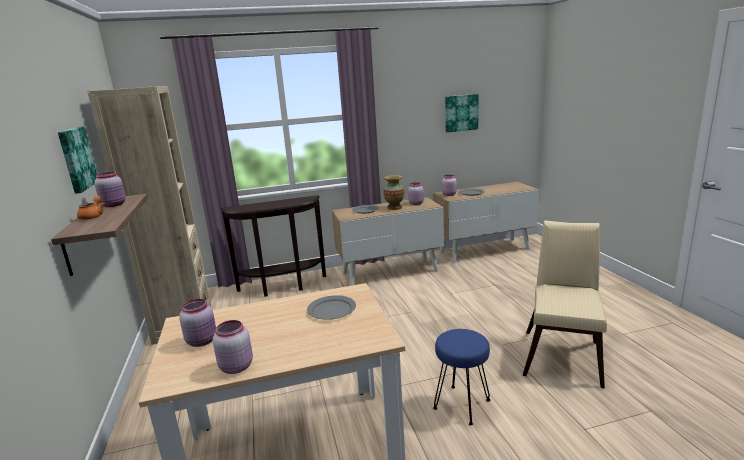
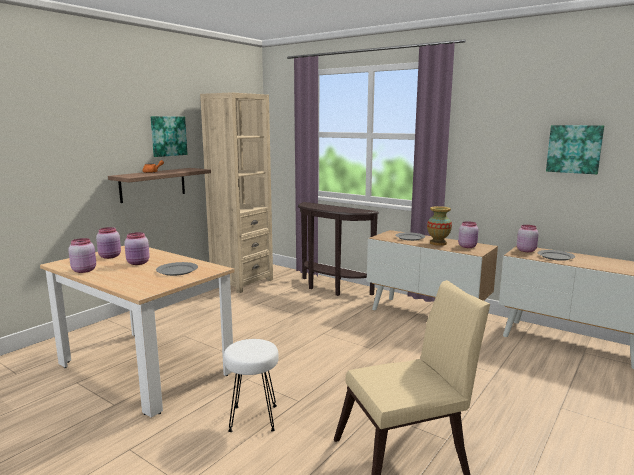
camera: 50 degrees right, 5 degrees down
(114, 205) = (178, 170): pink jar -> pink jar (138, 263)
(462, 405) = (253, 419): blue stool -> white stool

